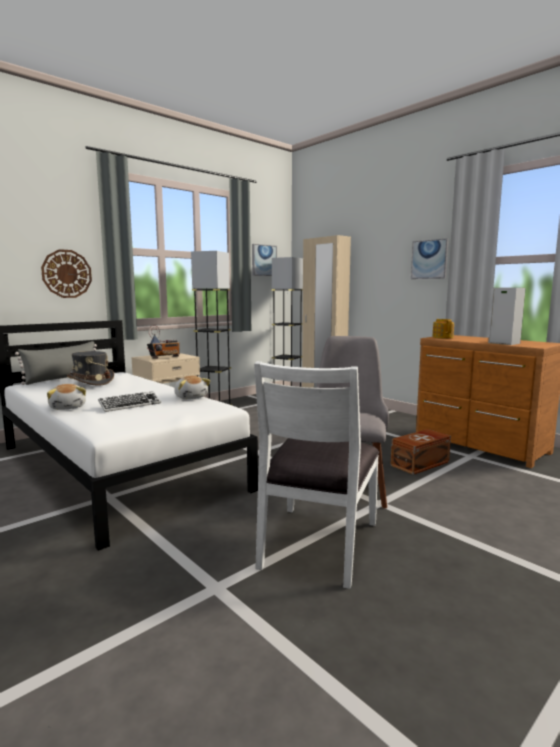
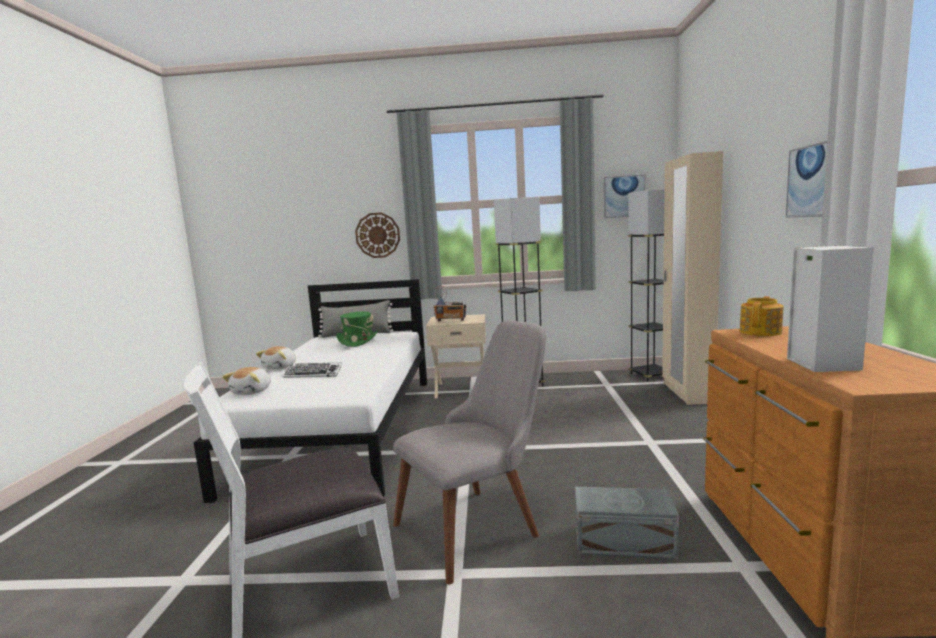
camera: 45 degrees right, 0 degrees up
(91, 381) = (358, 341): grey hat -> green hat
(191, 397) = (372, 374): plush toy -> plush toy (252, 391)
(421, 464) = (625, 542): brown storage box -> grey storage box

